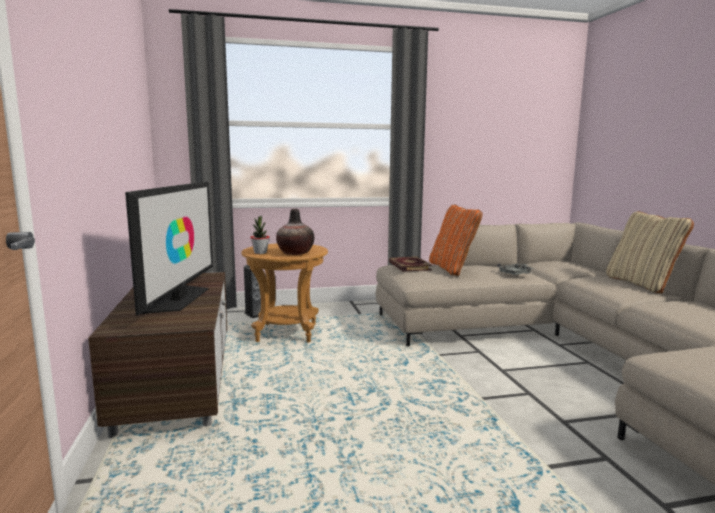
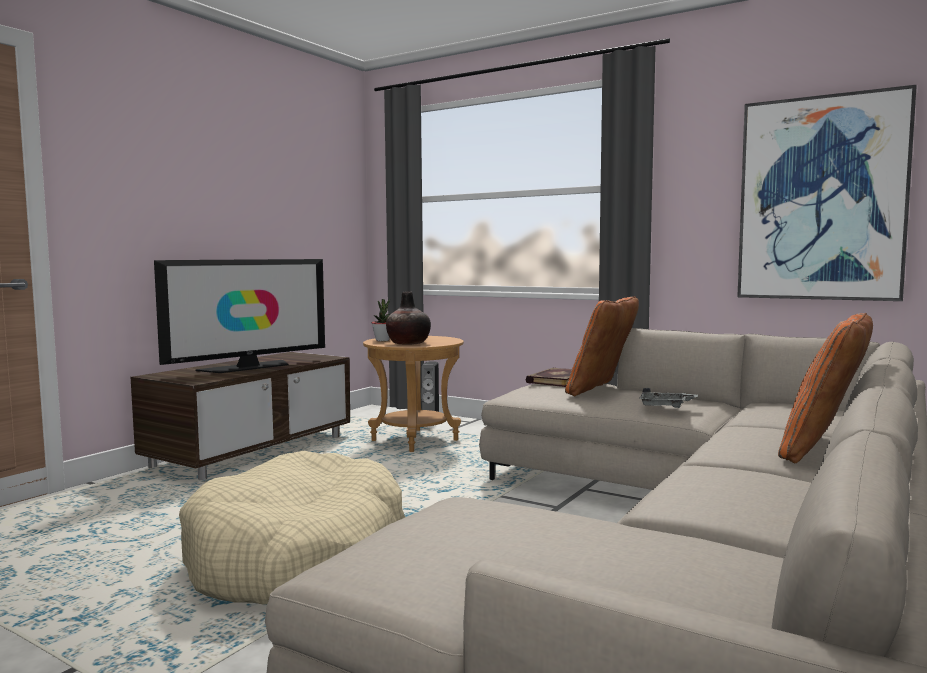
camera: 45 degrees right, 5 degrees down
(454, 447) = (297, 556): none -> beige dog bed
(510, 143) = (821, 199): none -> picture
(641, 284) = (824, 450): beige pillow -> orange pillow

